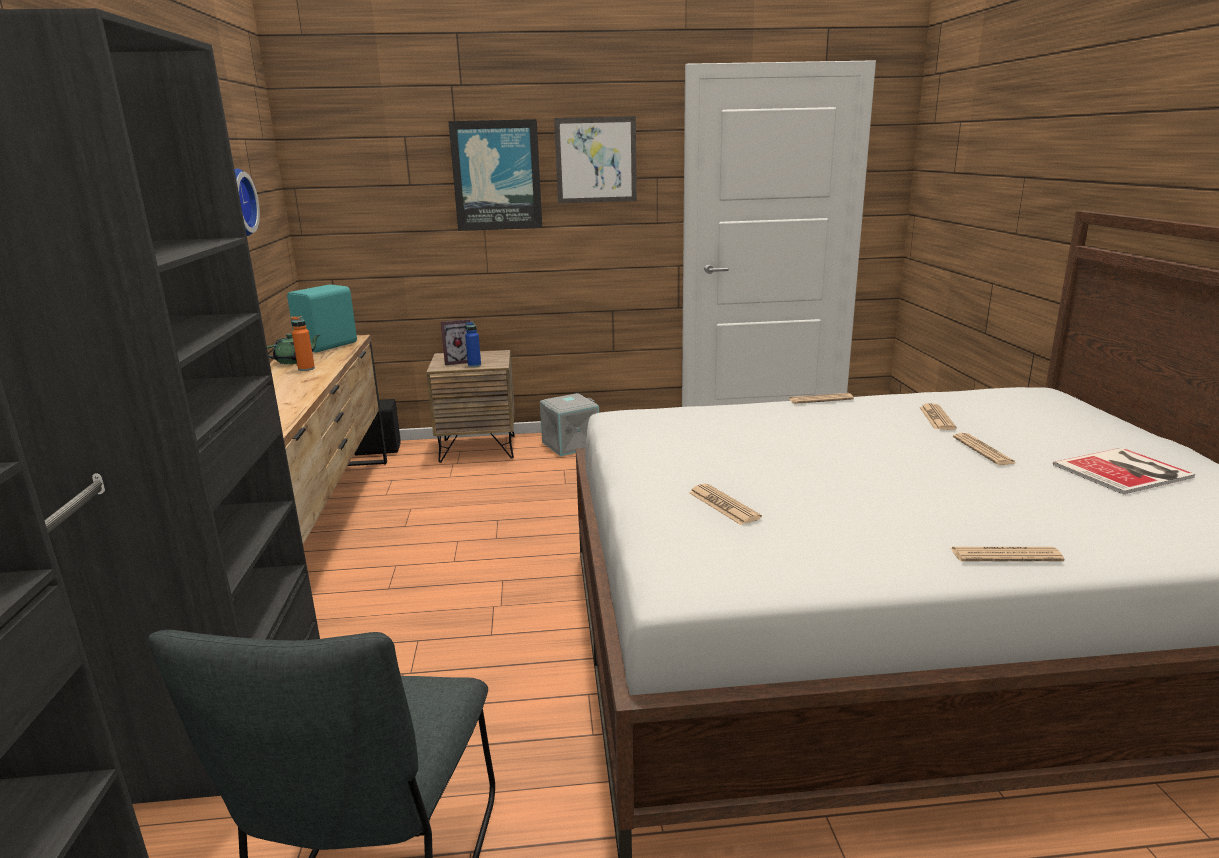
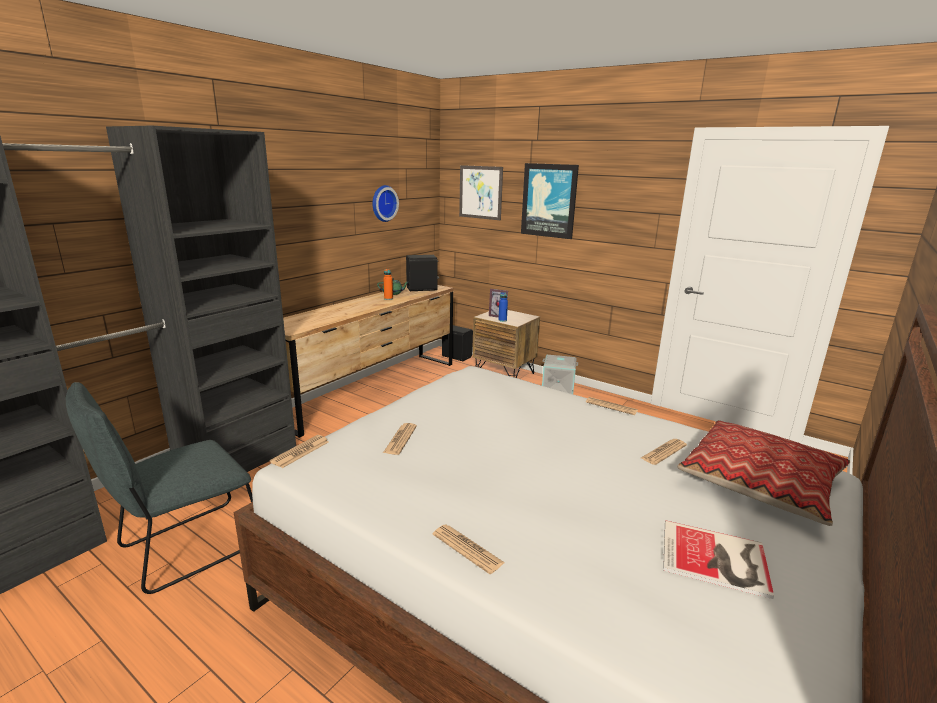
camera: 40 degrees right, 0 degrees up
(329, 346) = (422, 289): turquoise speaker -> black speaker
(596, 160) = (615, 196): picture -> picture (480, 192)
(983, 450) = (637, 487): newspaper -> newspaper (300, 452)
(1029, 412) = (760, 482): none -> pillow

